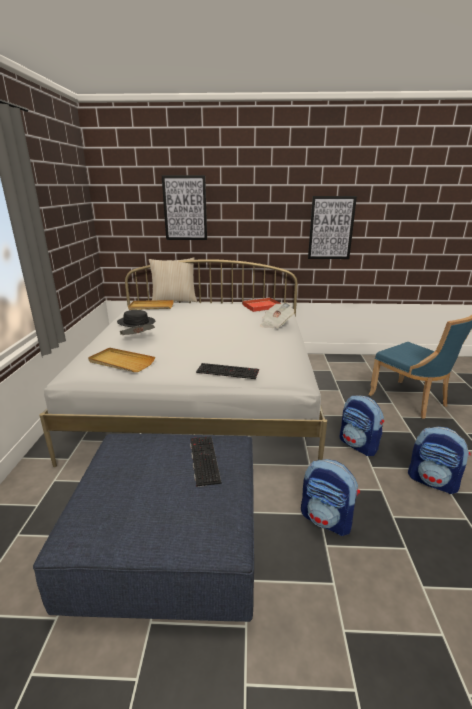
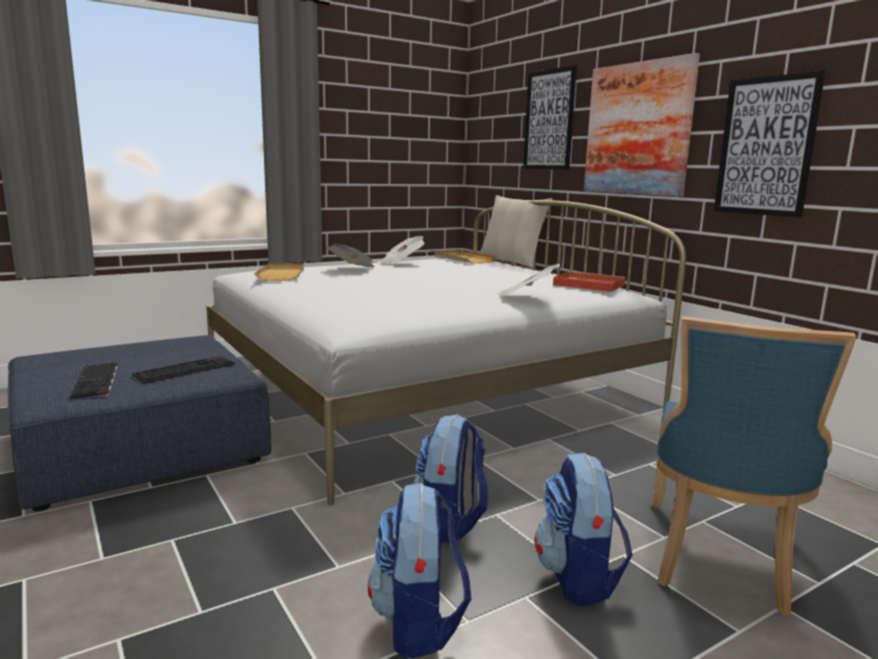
camera: 55 degrees right, 10 degrees down
(136, 322) = (401, 263): black hat -> newspaper
(228, 371) = (315, 300): keyboard -> keyboard (96, 381)
(257, 217) = (637, 129): none -> picture
(326, 519) = (226, 530): backpack -> backpack (578, 578)

